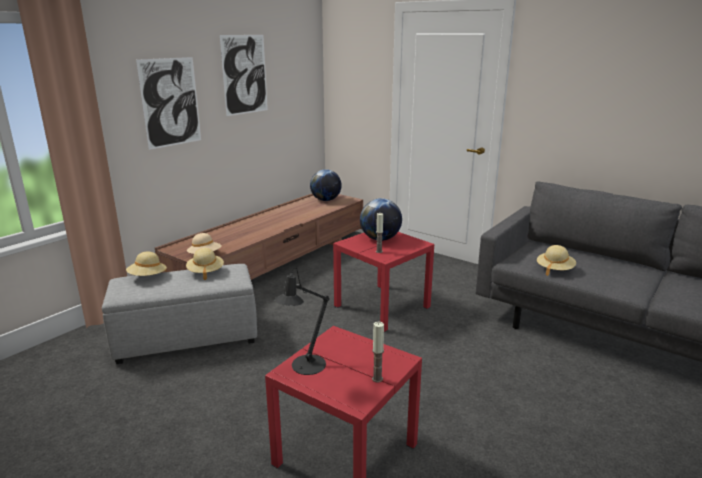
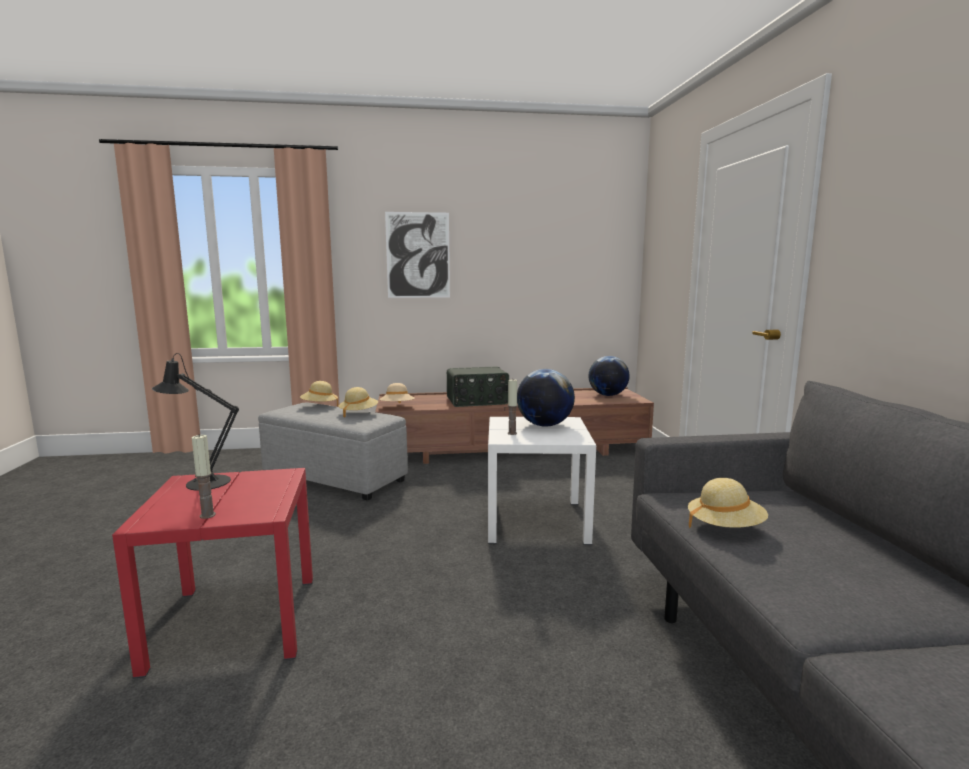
camera: 45 degrees right, 10 degrees down
(245, 74) = (515, 235): picture -> none
(253, 231) = (477, 401): none -> radio
(382, 306) = (537, 520): red side table -> white side table

